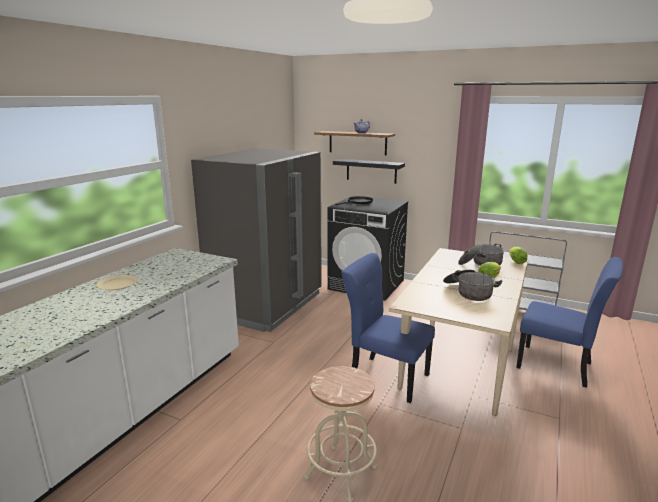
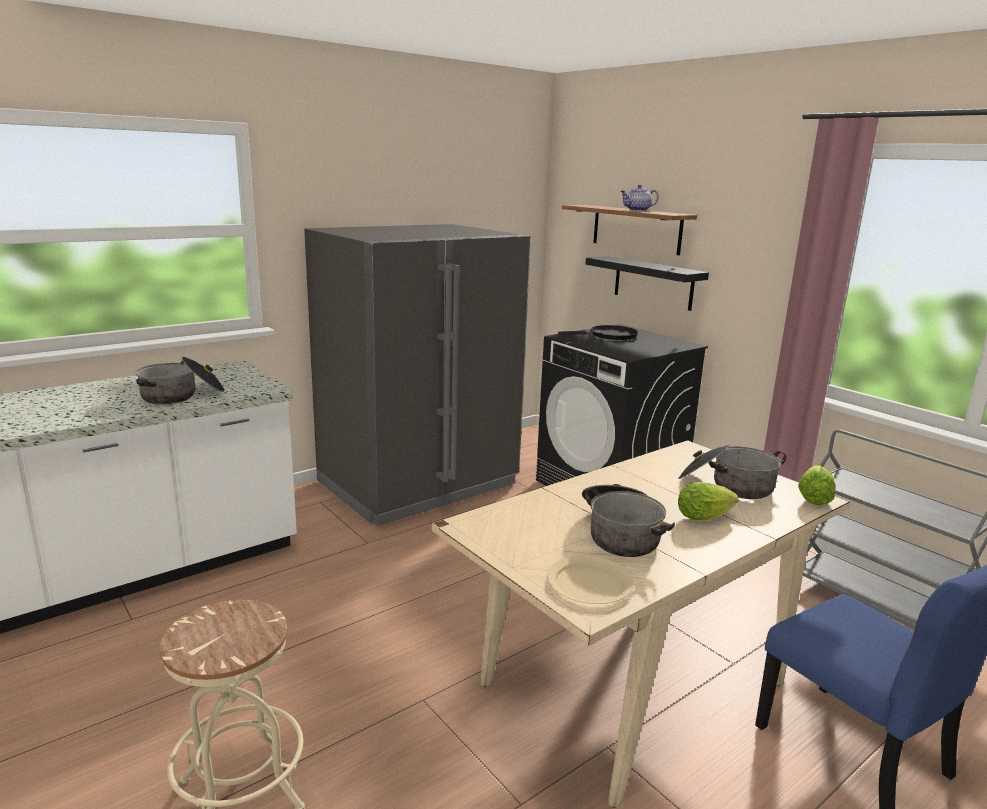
camera: 25 degrees right, 0 degrees up
(118, 284) = (92, 395): beige plate -> beige plate (590, 584)
(177, 273) = (182, 395): none -> cooking pot
(385, 377) = (480, 656): blue chair -> none

